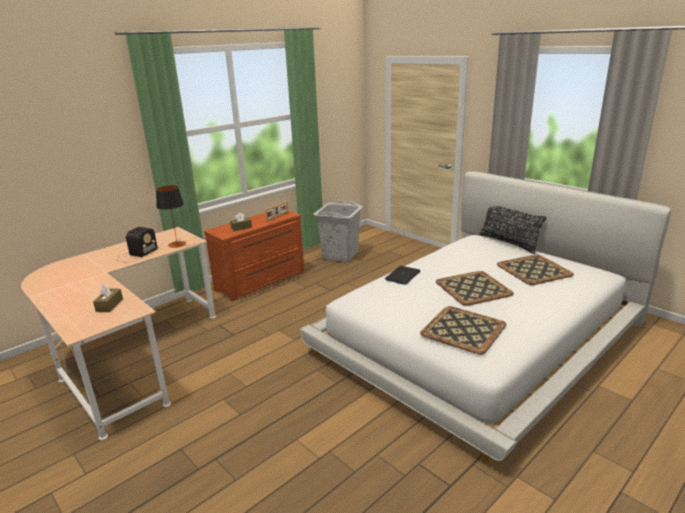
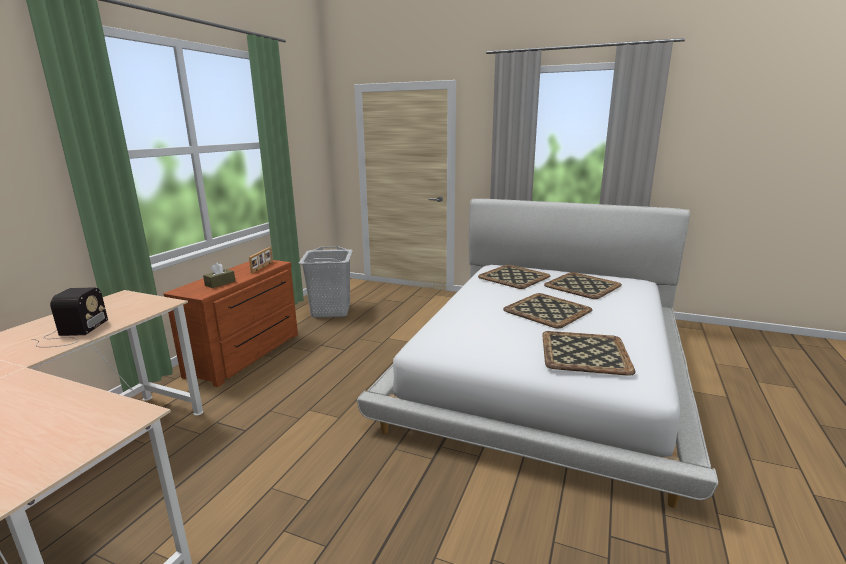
camera: 25 degrees left, 5 degrees down
(109, 305) = (64, 418): brown tissue box -> none
(177, 244) = (140, 310): table lamp -> none
(402, 276) = (461, 310): laptop -> none
(478, 251) = (513, 277): none -> tray
(508, 243) = (531, 267): black pillow -> none

